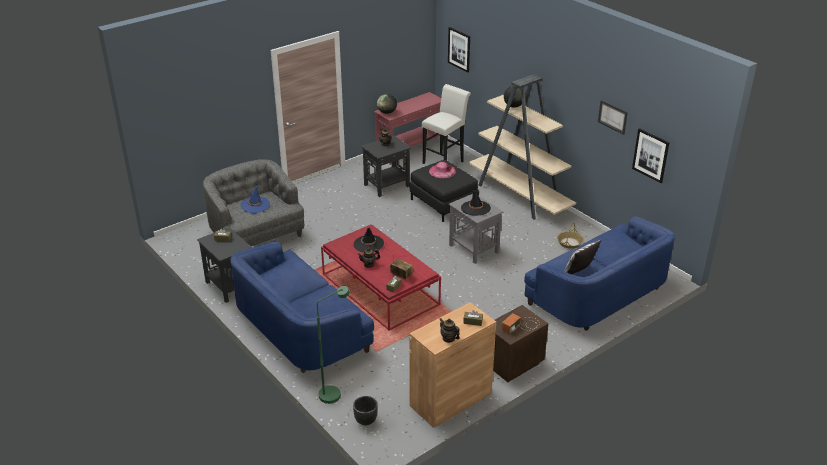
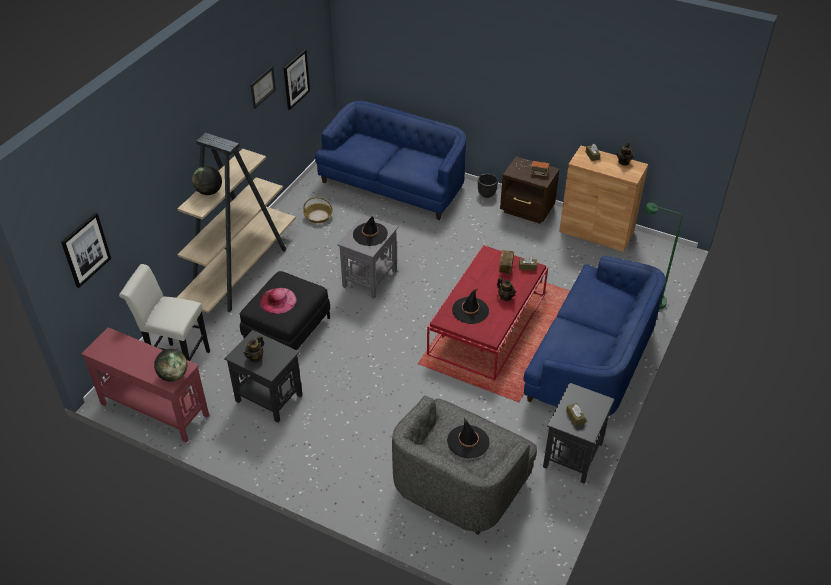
camera: 115 degrees left, 10 degrees up
(255, 205) = (468, 441): blue hat -> black hat
(365, 420) = (661, 270): black planter -> black planter (487, 194)
(579, 271) = (422, 160): pillow -> none

